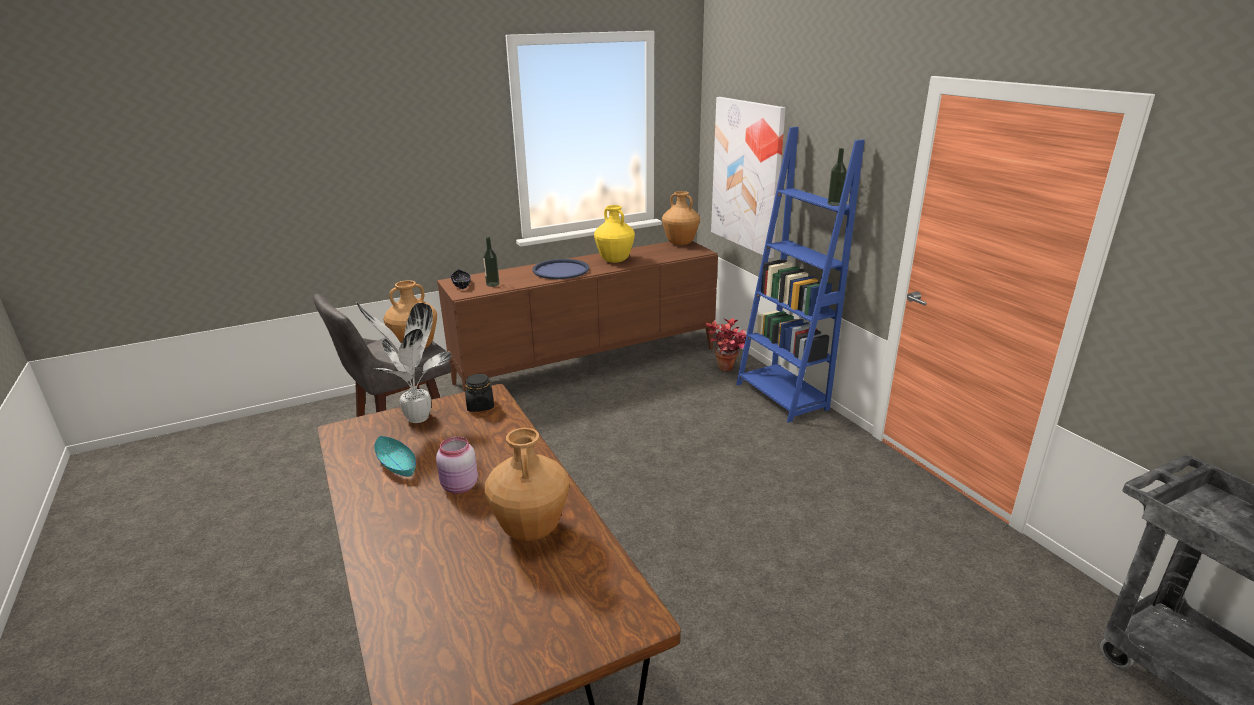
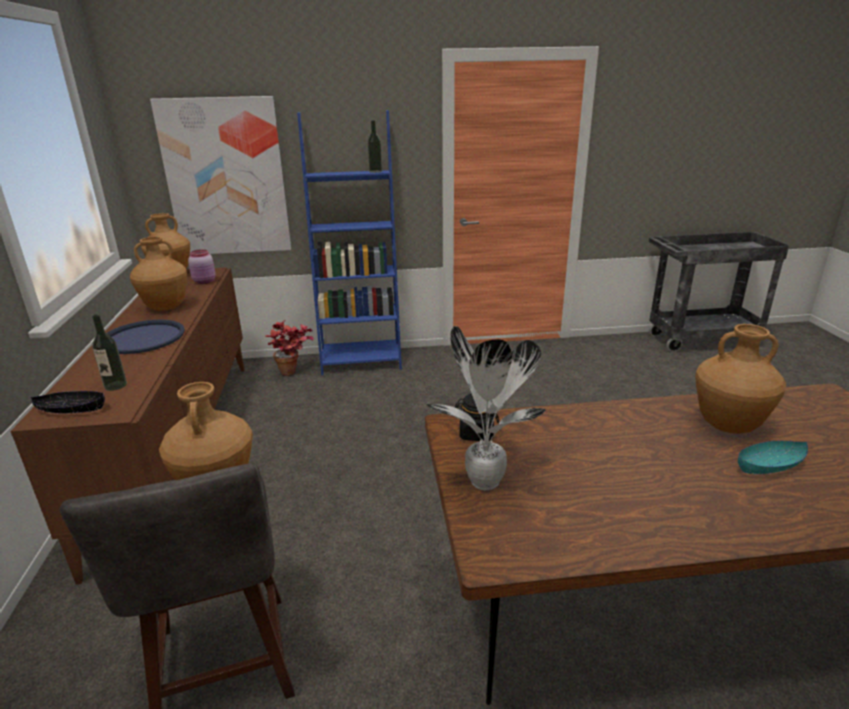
camera: 70 degrees left, 0 degrees up
(397, 464) = (600, 503): turquoise bowl -> turquoise bowl (770, 465)
(459, 487) = (654, 460): pink jar -> pink jar (205, 282)
(614, 261) = (165, 308): yellow vase -> brown vase

